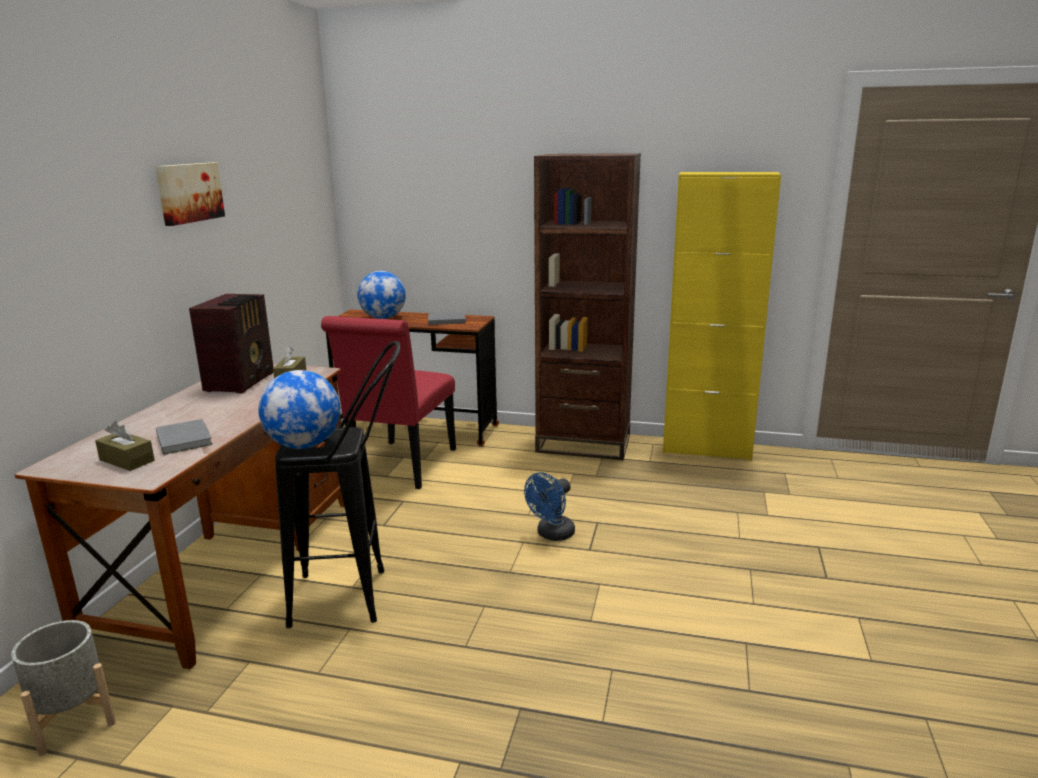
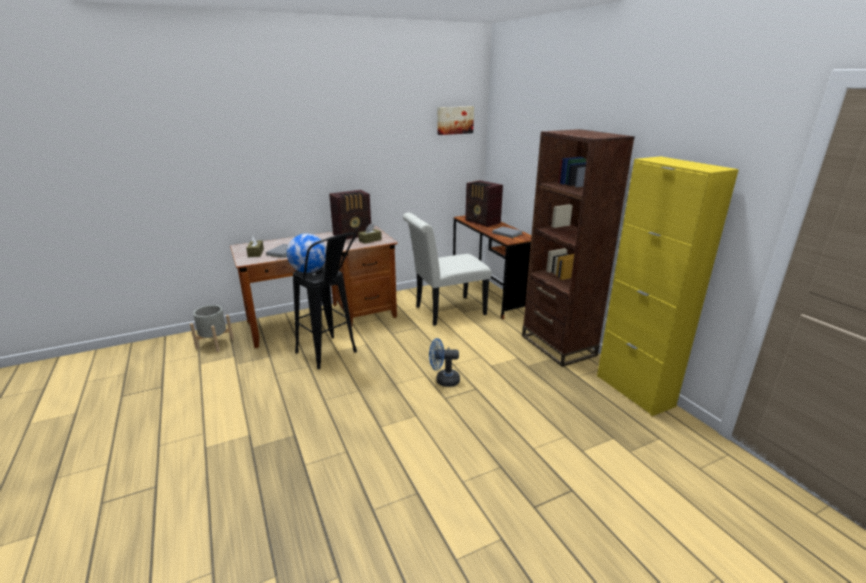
camera: 50 degrees right, 5 degrees up
(188, 192) = (353, 135): picture -> picture (454, 120)
(383, 318) = (482, 222): globe -> radio
(400, 468) = (445, 311): red chair -> white chair

